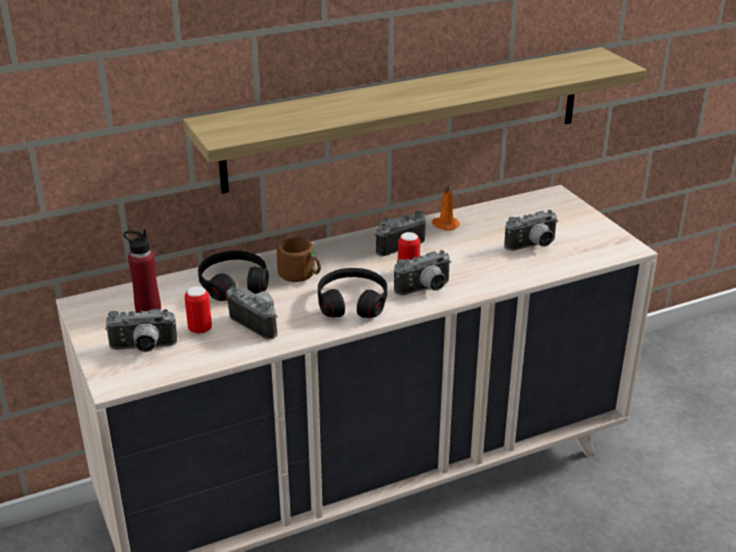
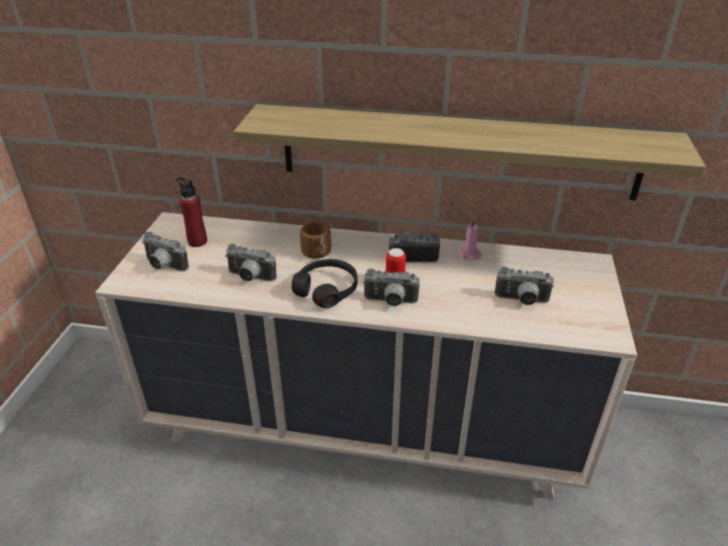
camera: 35 degrees right, 5 degrees up
(200, 329) = (210, 267): can -> none
(234, 284) = (269, 242): black headphones -> none
(259, 322) = (250, 278): camera -> camera turned 120 degrees clockwise
(444, 225) = (468, 254): orange candle -> pink candle

